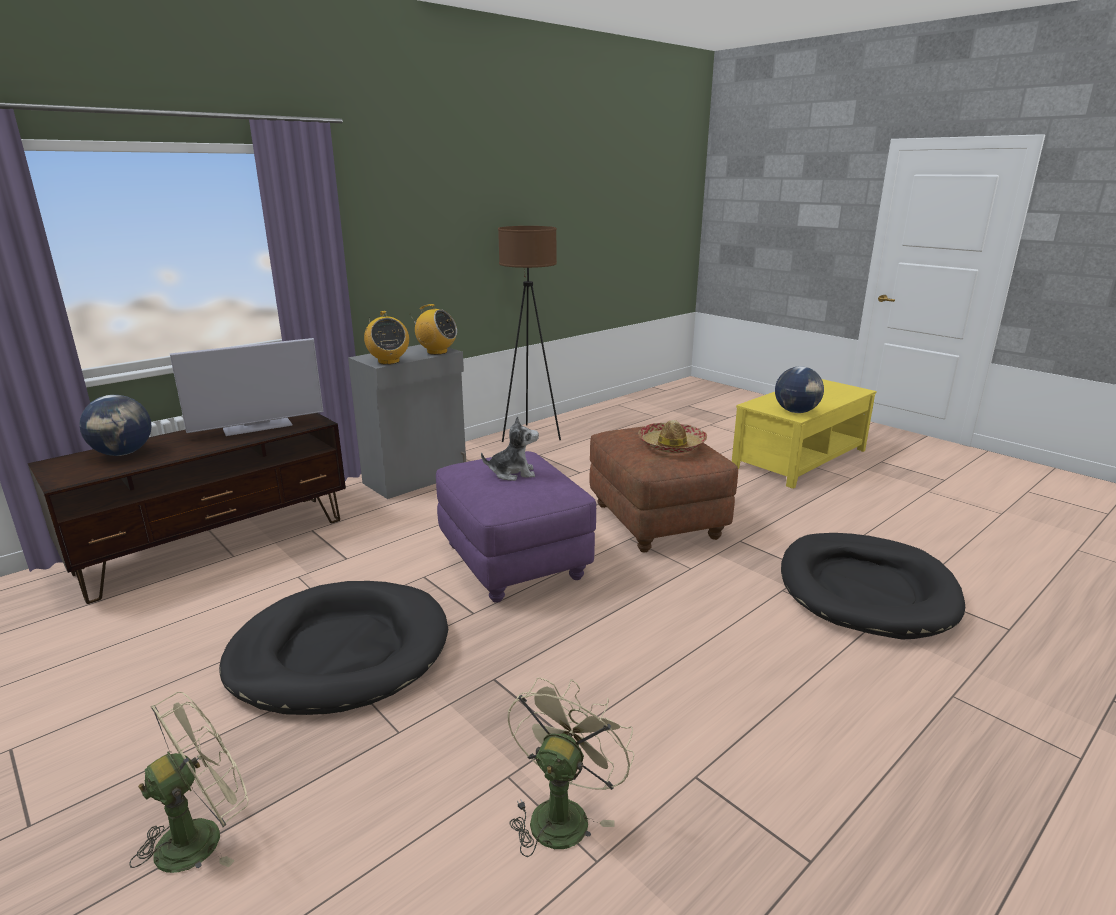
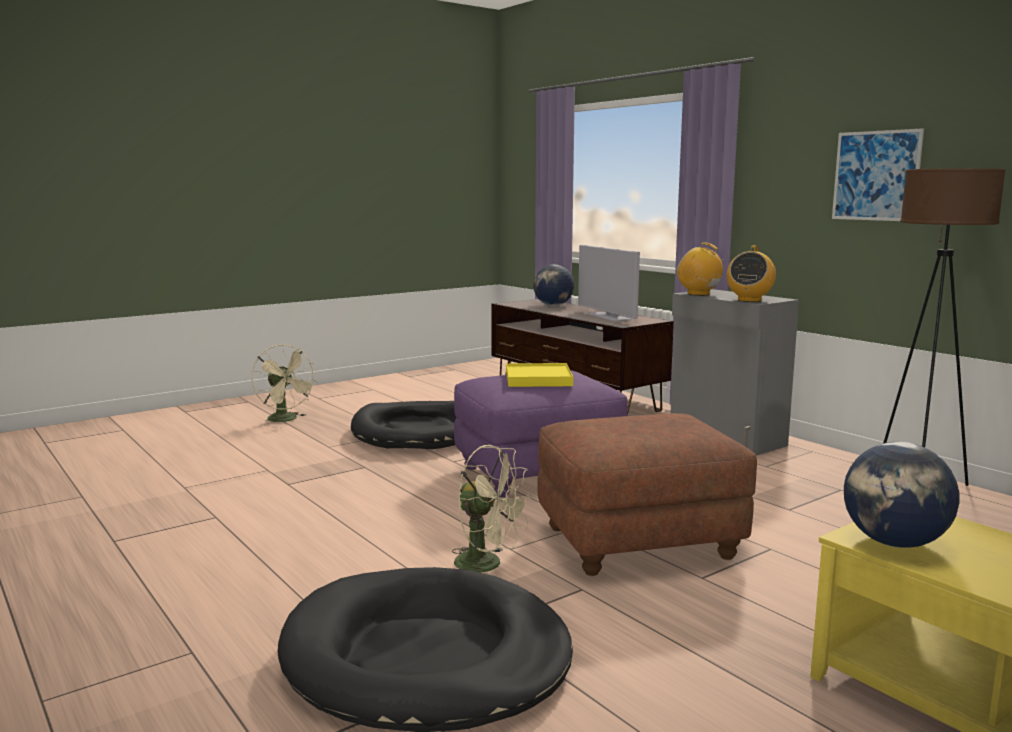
camera: 95 degrees right, 10 degrees down
(388, 361) = (699, 294): radio -> radio turned 60 degrees clockwise
(447, 233) = (876, 176): none -> picture
(512, 473) = (538, 379): plush toy -> yellow tray
(562, 812) = (226, 481): beige fan -> beige fan (488, 565)
(671, 445) = (623, 429): hat -> none

